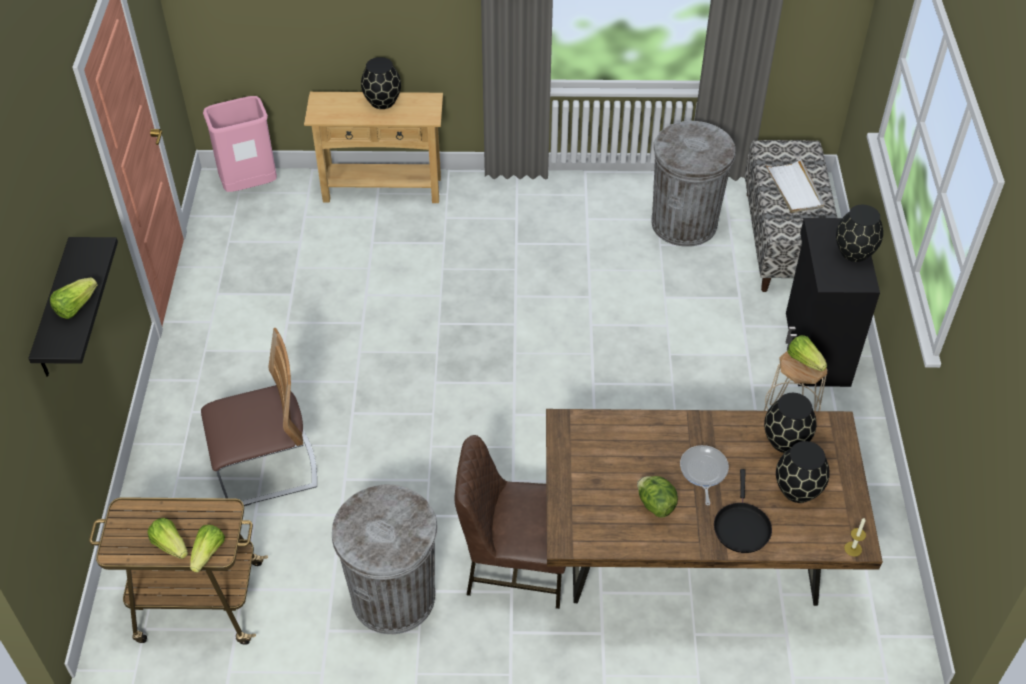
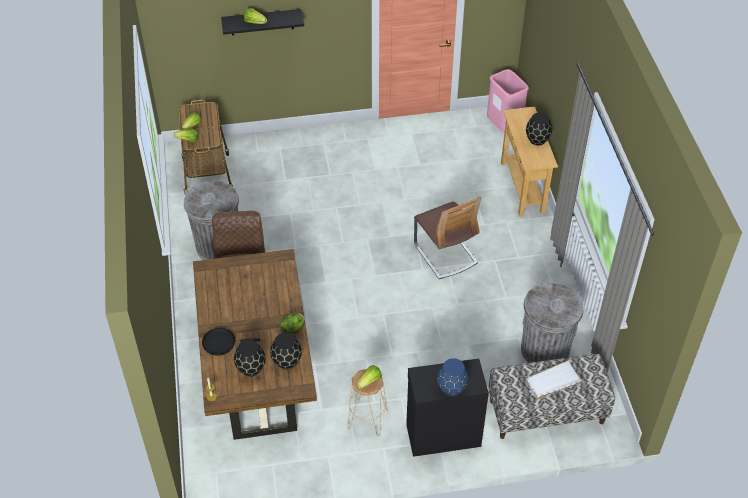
camera: 80 degrees right, 0 degrees up
(266, 468) = (292, 180): chair -> chair (445, 254)
(655, 504) = (232, 303): lettuce -> lettuce (293, 329)
(703, 471) = (258, 323): frying pan -> none
(854, 252) = (451, 388): black vase -> blue vase

